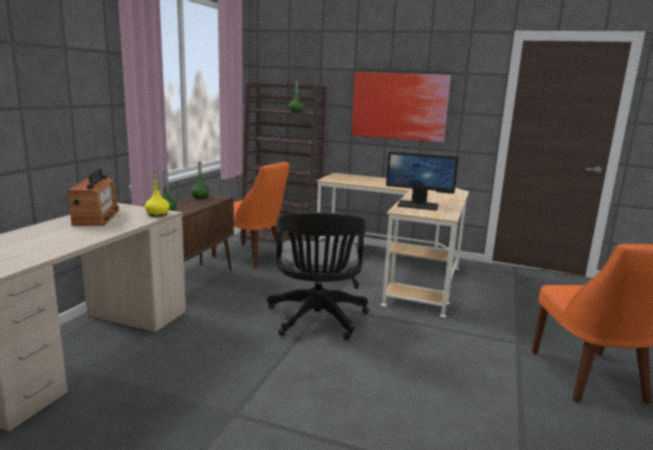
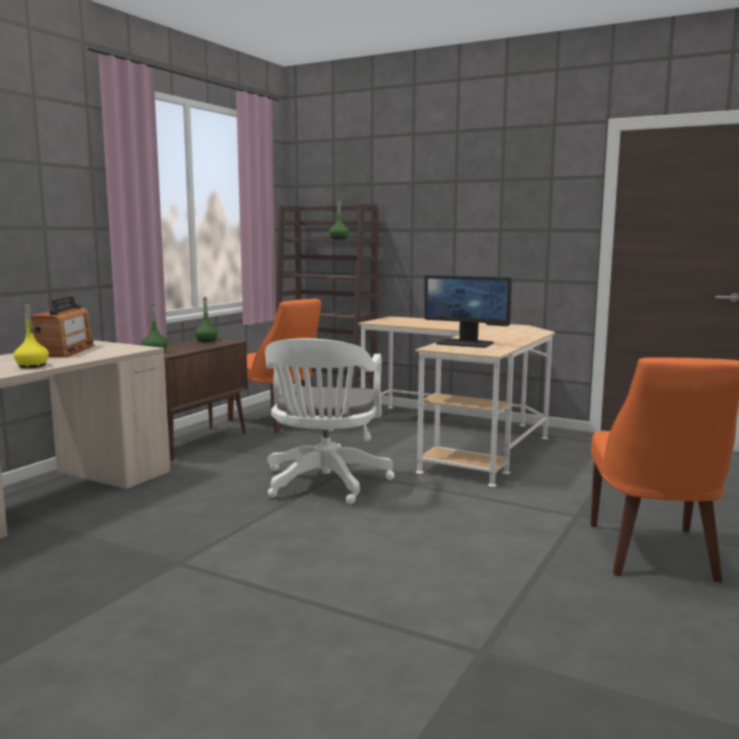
camera: 10 degrees right, 5 degrees down
(157, 214) = (134, 349): yellow bottle -> yellow bottle (32, 366)
(317, 320) = (324, 484): black office chair -> white office chair
(399, 106) = (468, 226): picture -> none

